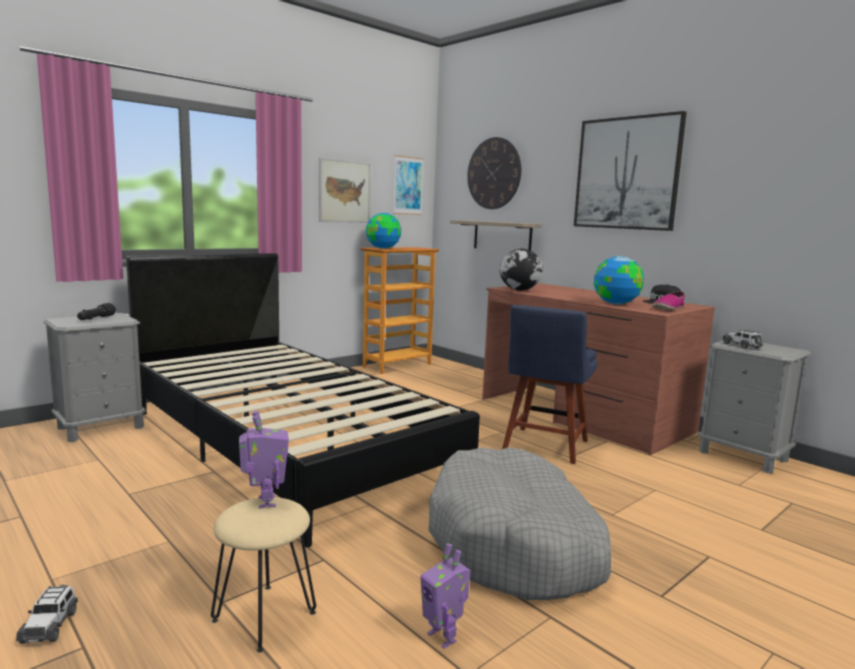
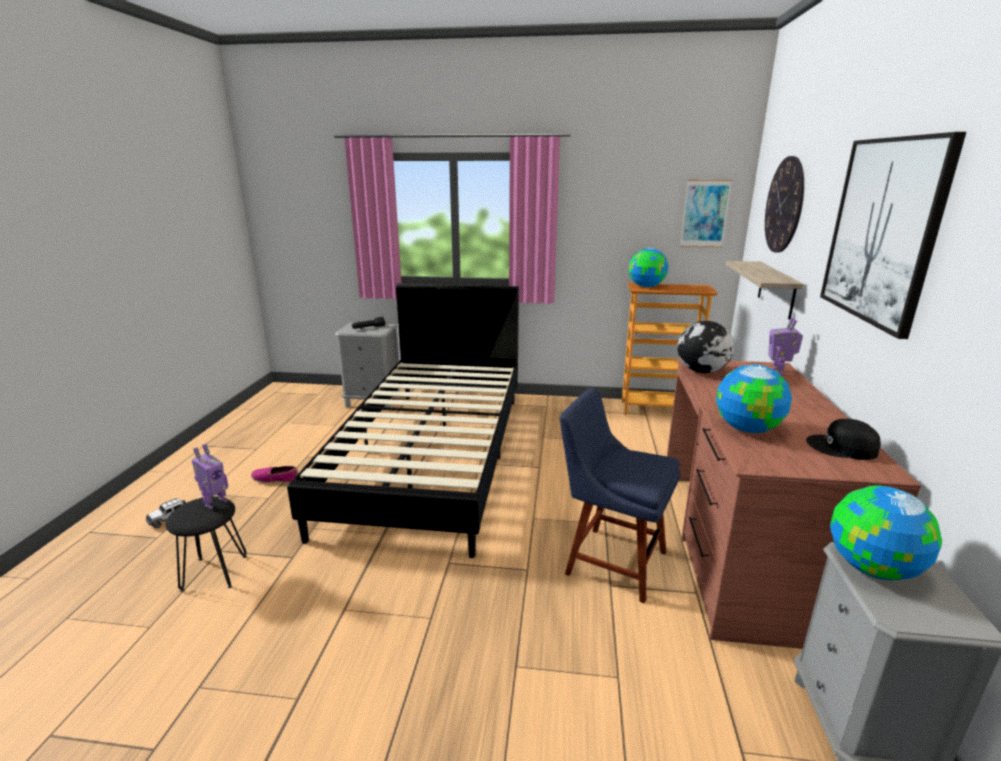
camera: 50 degrees right, 10 degrees up
(263, 616) = (215, 572): beige stool -> black stool
(345, 191) = (615, 224): picture -> none
(443, 637) = (236, 654): toy robot -> toy robot (778, 371)
(515, 544) = (394, 630): grey dog bed -> none
(544, 446) = (611, 560): blue chair -> blue chair turned 45 degrees clockwise
(668, 308) = (796, 462): shoe -> shoe (276, 479)
(741, 346) = (871, 568): toy car -> globe

